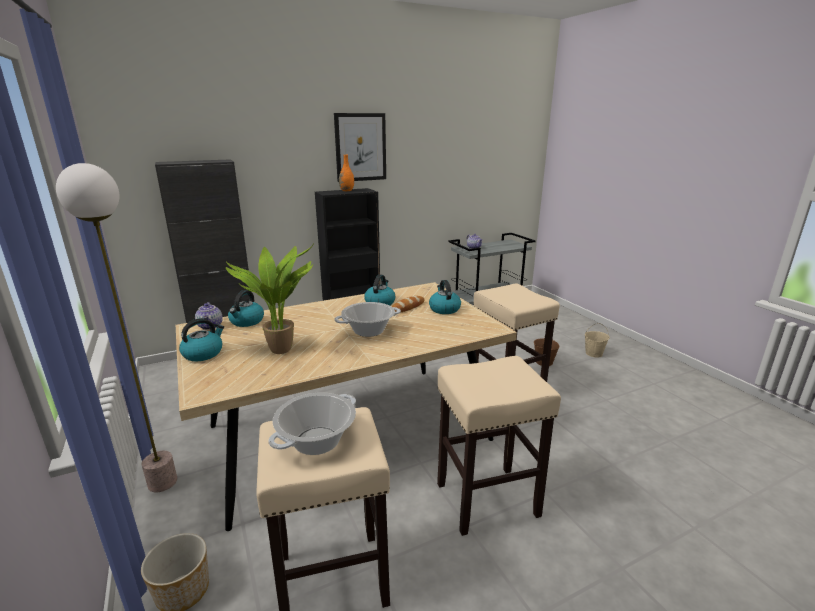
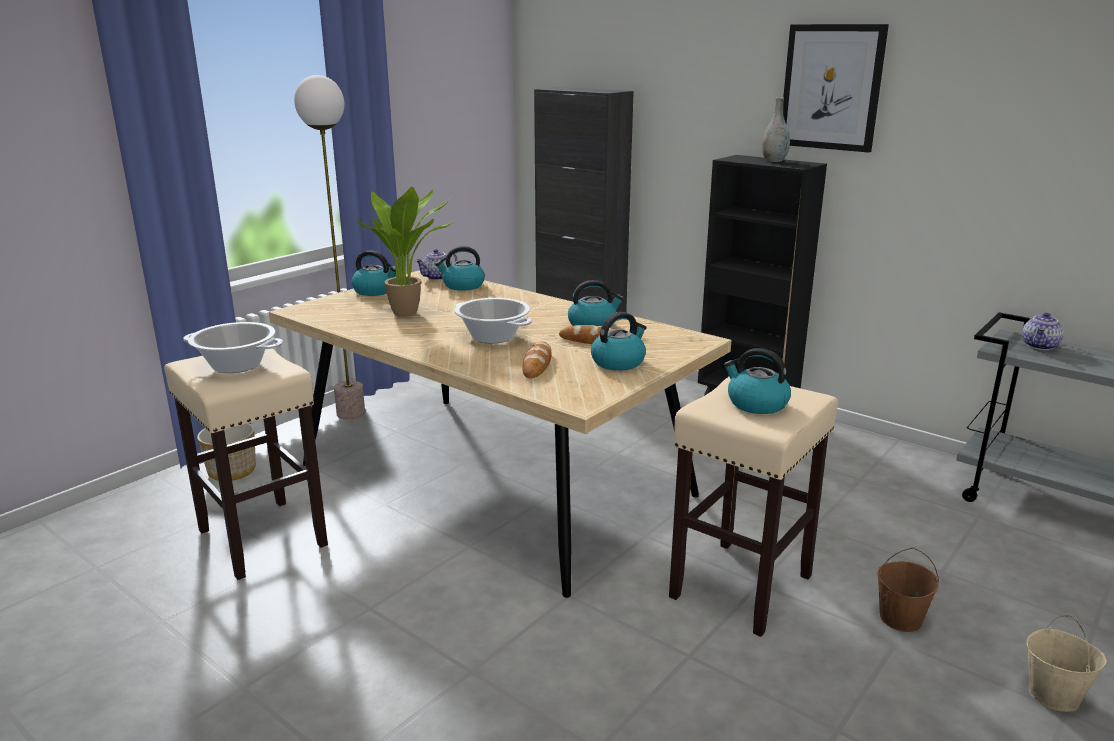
camera: 65 degrees right, 0 degrees up
(347, 190) = (774, 161): orange vase -> grey vase
(429, 328) = (537, 364): none -> bread
(486, 500) = (425, 615): beige stool -> none
(516, 296) = (756, 404): none -> kettle

